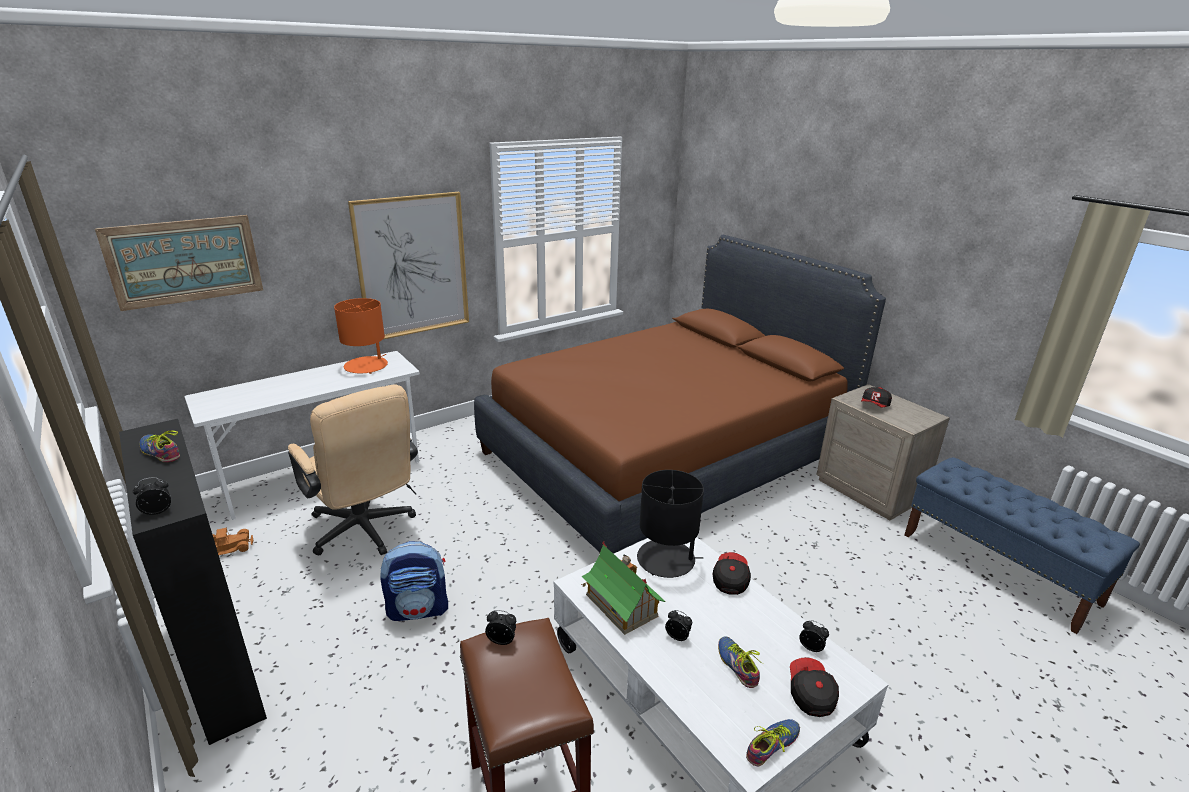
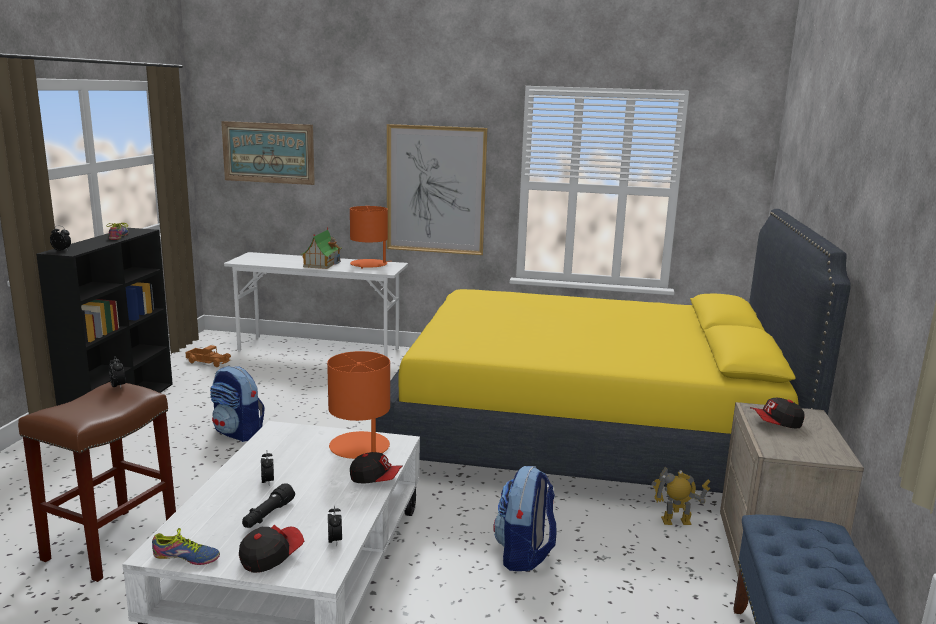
camera: 45 degrees right, 10 degrees down
(365, 532) = (286, 385): beige office chair -> none
(621, 604) = (275, 450): toy house -> toy house (321, 263)
(665, 455) = (587, 435): brown bed -> yellow bed
(666, 559) = (360, 447): black table lamp -> orange table lamp
(730, 579) = (376, 479): cap -> cap turned 45 degrees clockwise
(739, 664) = (267, 515): shoe -> black flashlight
(783, 571) = (524, 554): none -> backpack
(802, 494) = (676, 521): none -> toy robot

